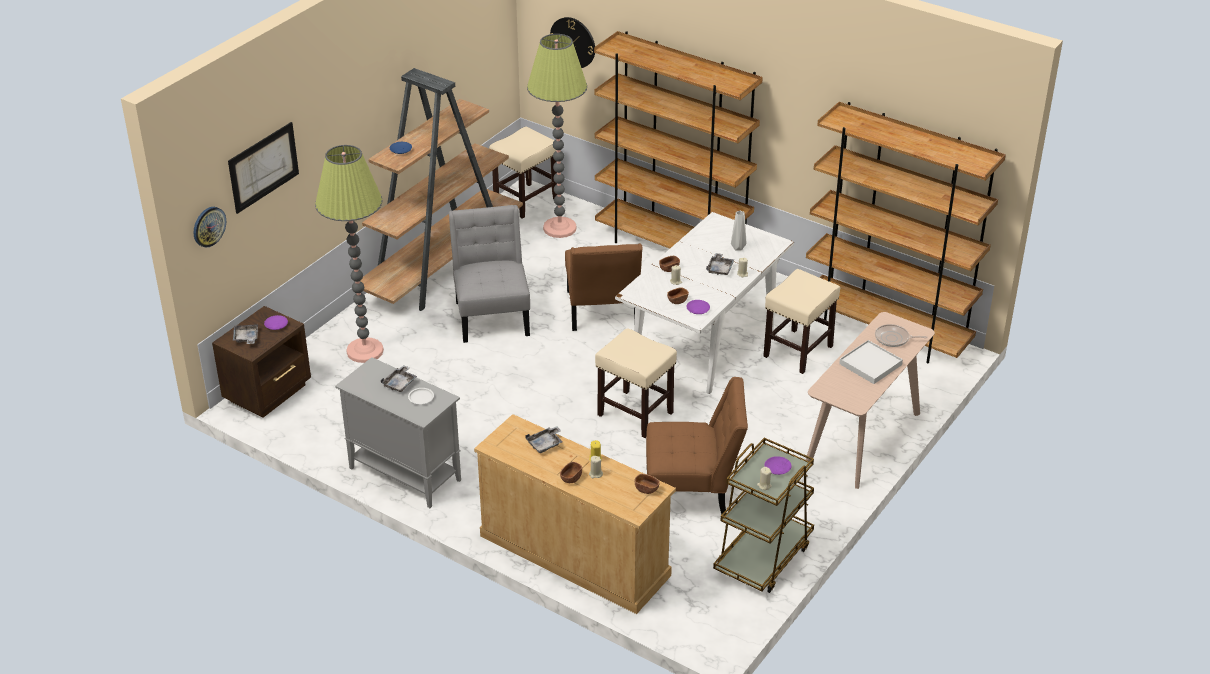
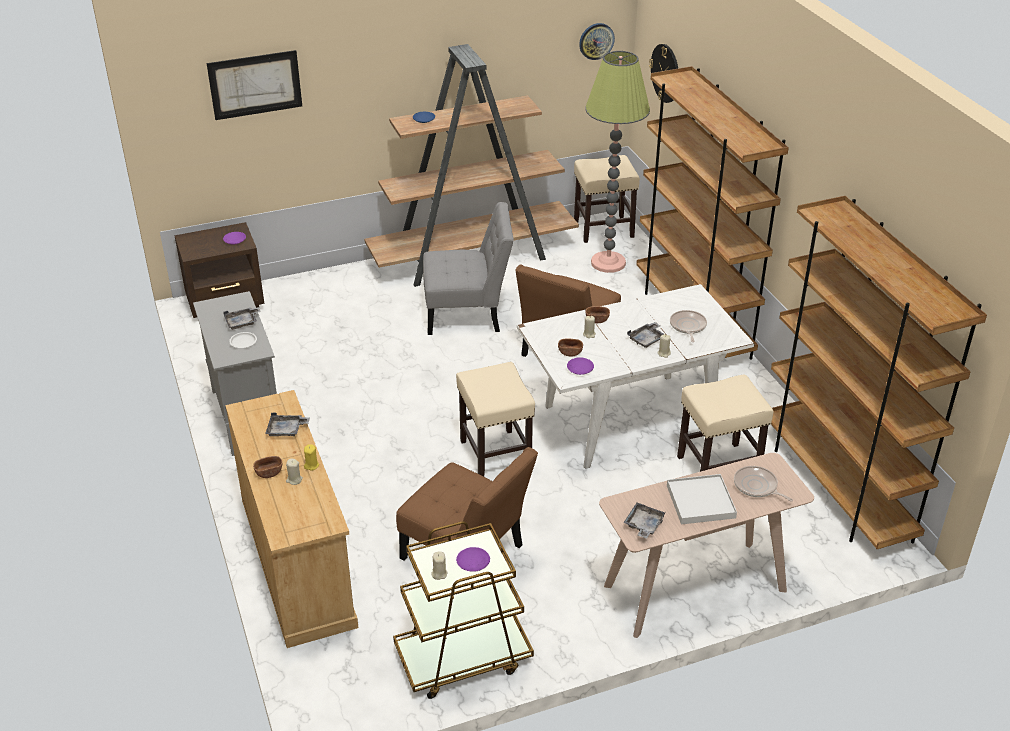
camera: 35 degrees right, 0 degrees up
(208, 226) = (177, 121): wall clock -> wall clock (596, 41)
(246, 338) = (201, 242): grey tray -> grey tray (643, 525)
(365, 351) = (334, 301): floor lamp -> none
(492, 315) = (468, 314): grey chair -> grey chair turned 60 degrees clockwise
(646, 489) = (321, 518): brown bowl -> none
(737, 247) = (687, 326): grey vase -> frying pan

